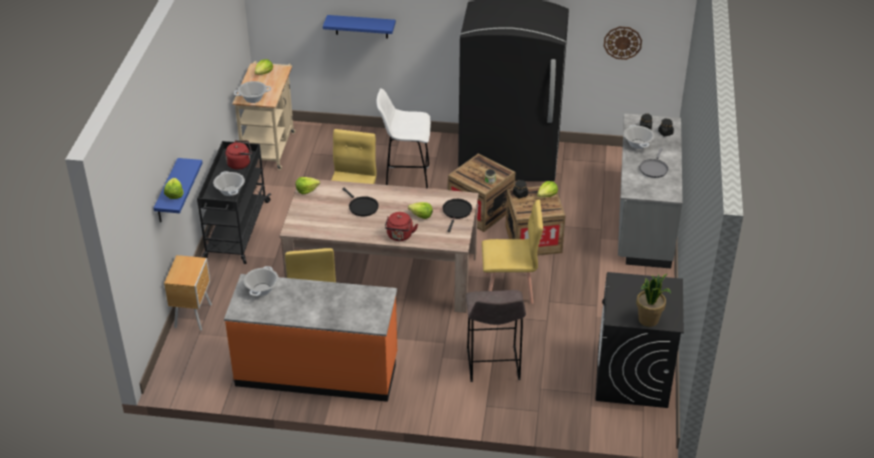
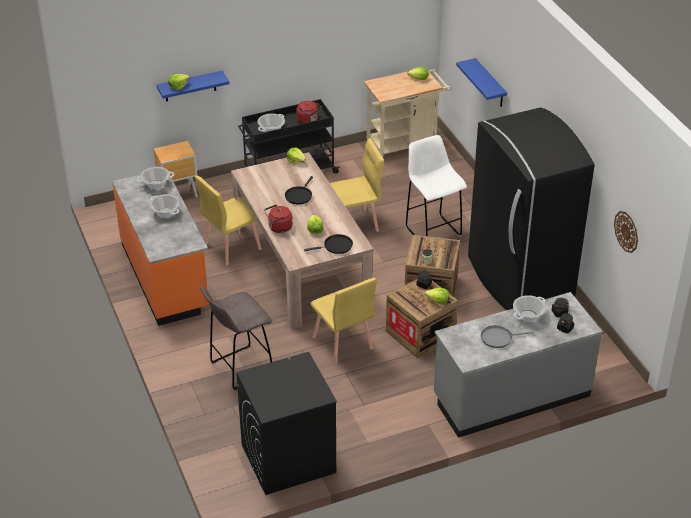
camera: 60 degrees right, 0 degrees up
(253, 98) = (379, 87): cooking pot -> cooking pot (165, 212)
(648, 320) = (262, 396): potted plant -> none

